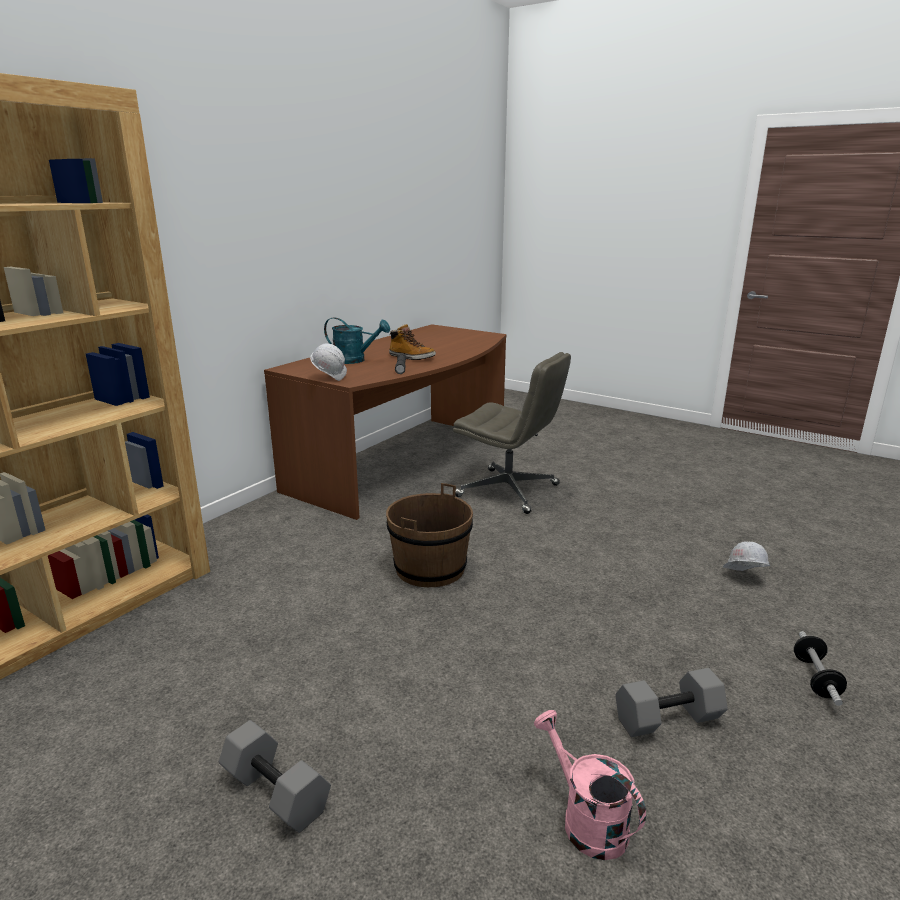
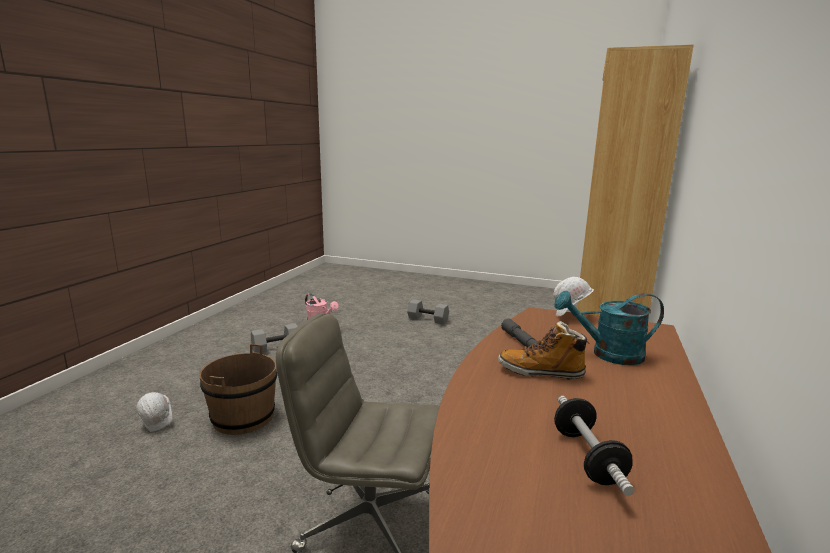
camera: 165 degrees right, 5 degrees down
(430, 569) = (417, 400): brown bucket -> brown bucket (243, 417)
(815, 678) = (183, 368): dumbbell -> dumbbell (587, 458)

